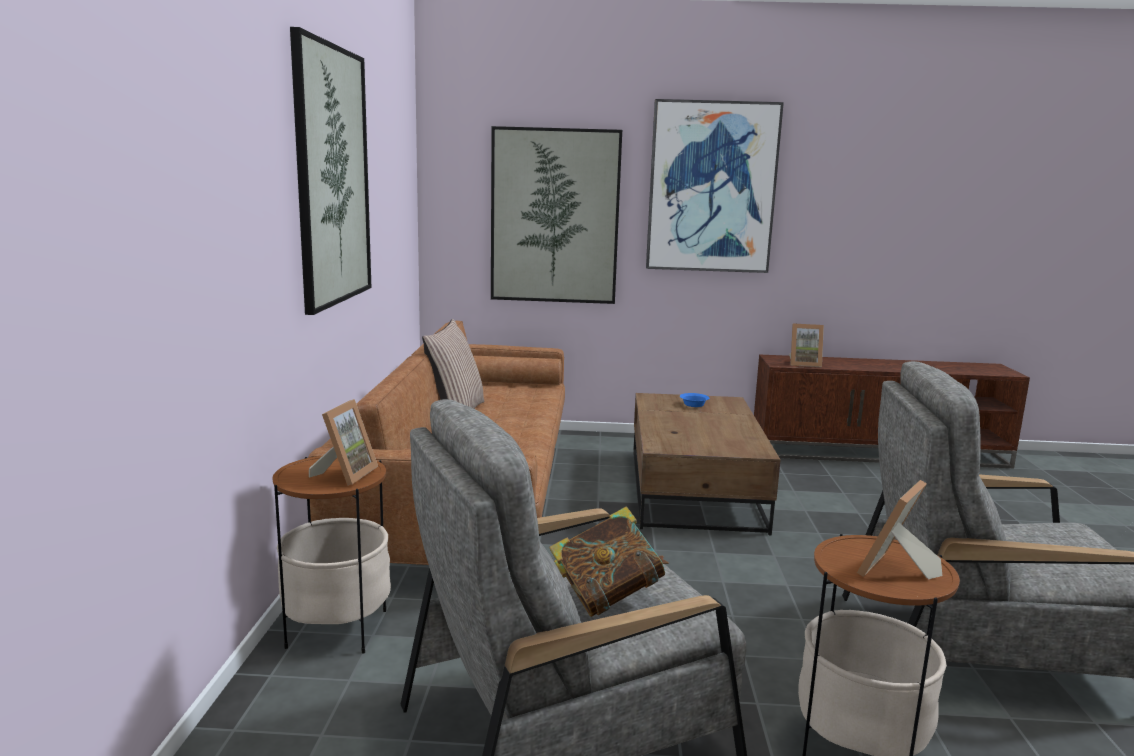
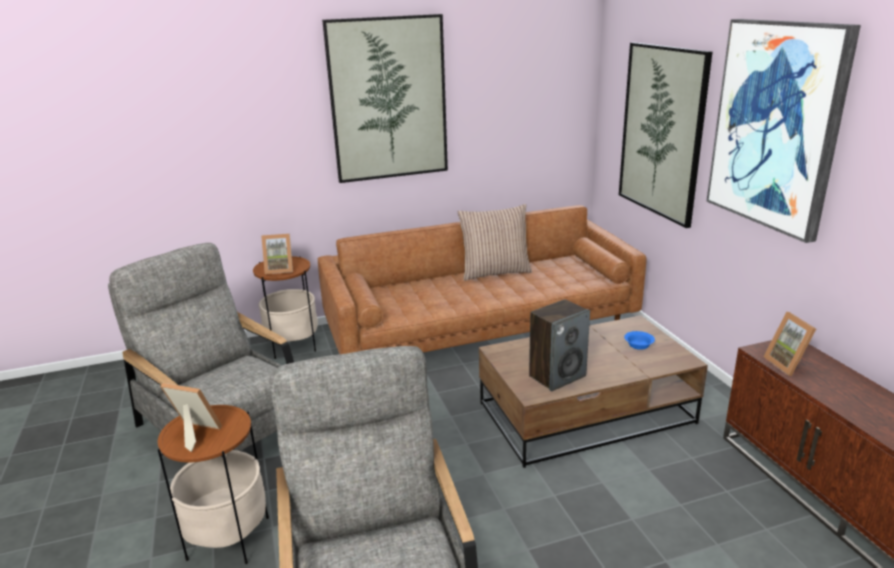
camera: 70 degrees right, 10 degrees up
(607, 597) = (224, 374): book -> none
(731, 438) = (557, 376): none -> speaker

